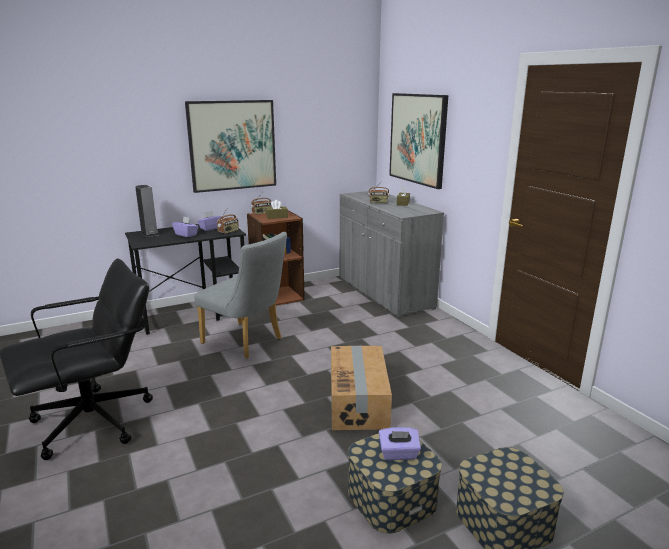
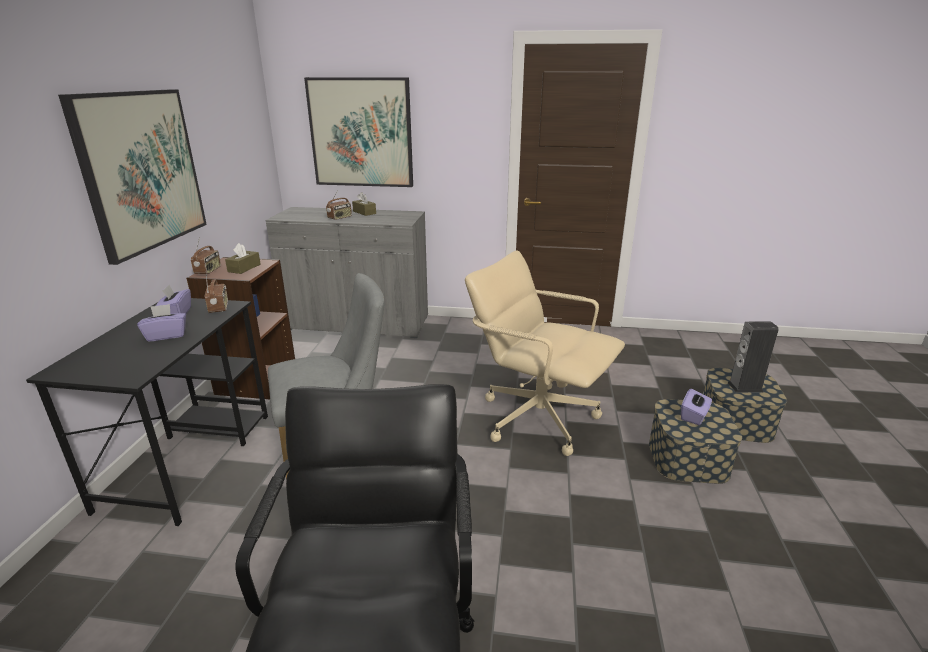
camera: 55 degrees left, 5 degrees up
(149, 233) = (91, 360): speaker -> speaker (745, 387)
(359, 401) = (537, 417): cardboard box -> beige office chair

